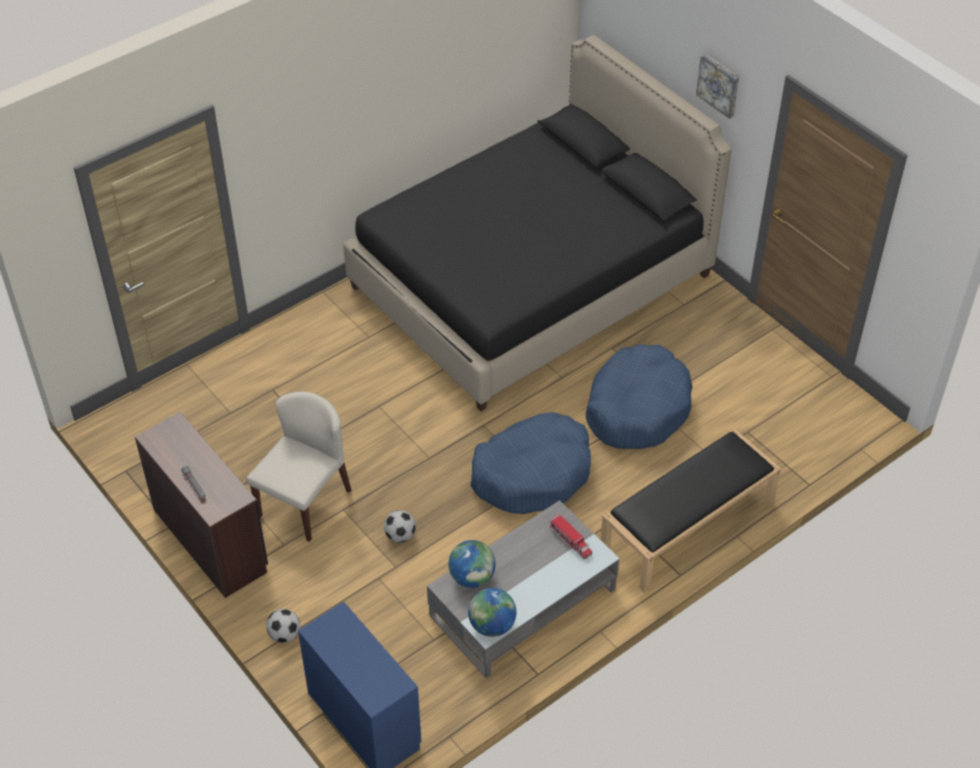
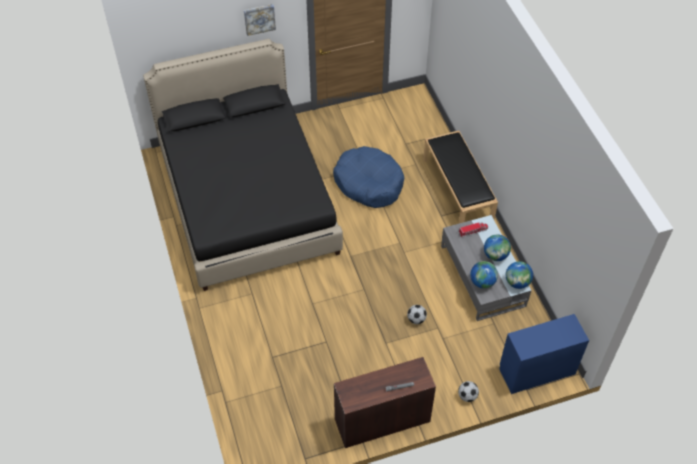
camera: 70 degrees left, 5 degrees up
(304, 502) = (372, 362): beige chair -> none
(532, 473) = (396, 244): blue dog bed -> none
(534, 583) = (495, 255): none -> globe

